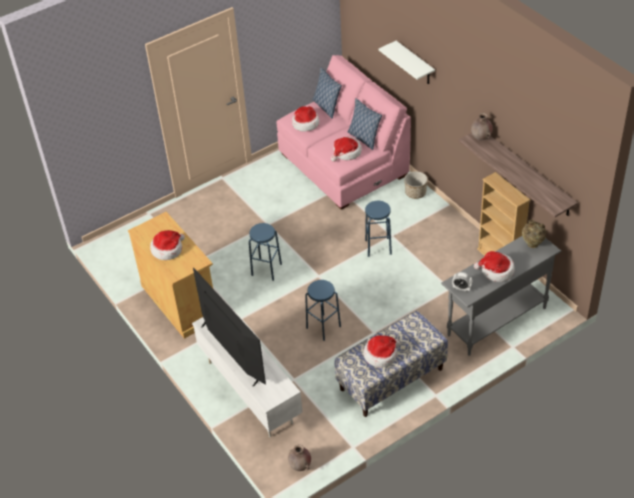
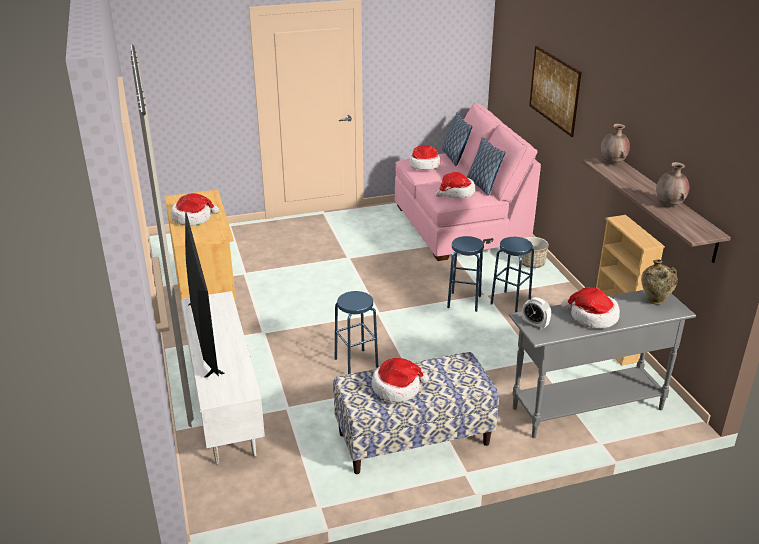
camera: 15 degrees right, 15 degrees down
(266, 269) = (322, 295): blue stool -> blue stool (510, 302)
(300, 466) = (234, 510): brown vase -> brown vase (669, 205)
(415, 63) = (554, 90): white shelf -> picture

